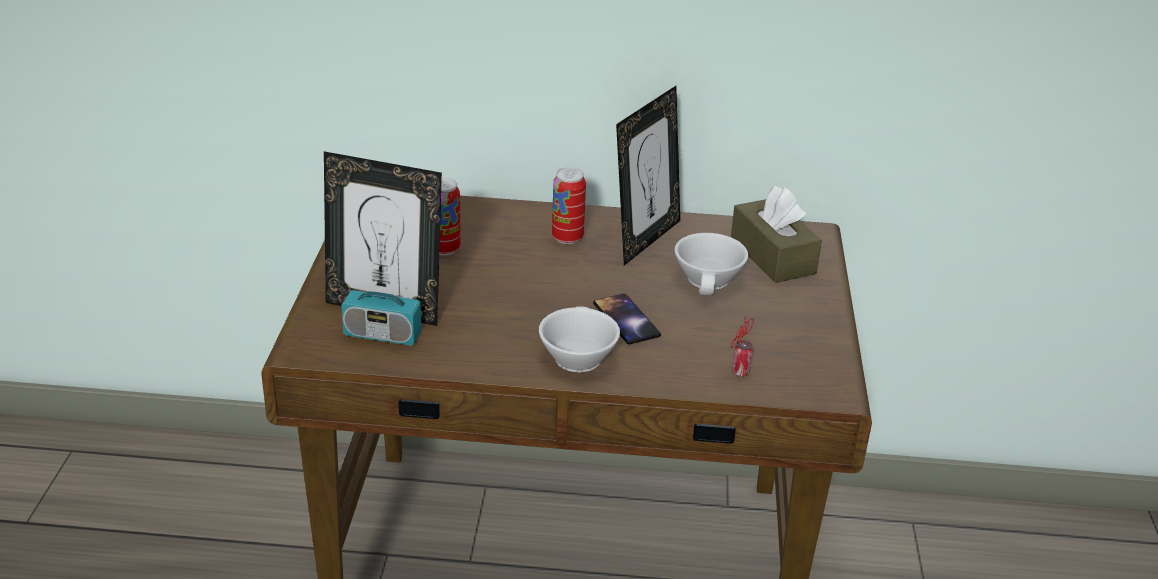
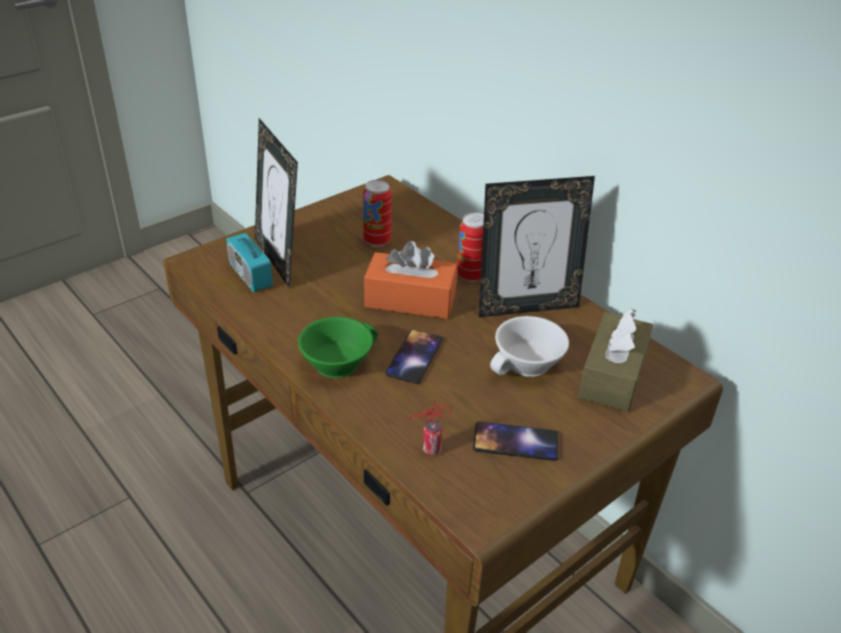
camera: 45 degrees right, 5 degrees up
(552, 280) = (410, 300): none -> orange tissue box
(575, 356) = (336, 361): white cup -> green cup
(782, 334) = (515, 442): none -> phone

